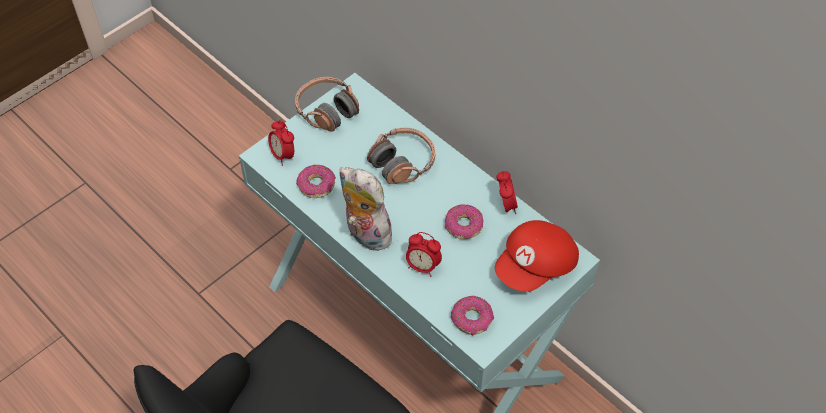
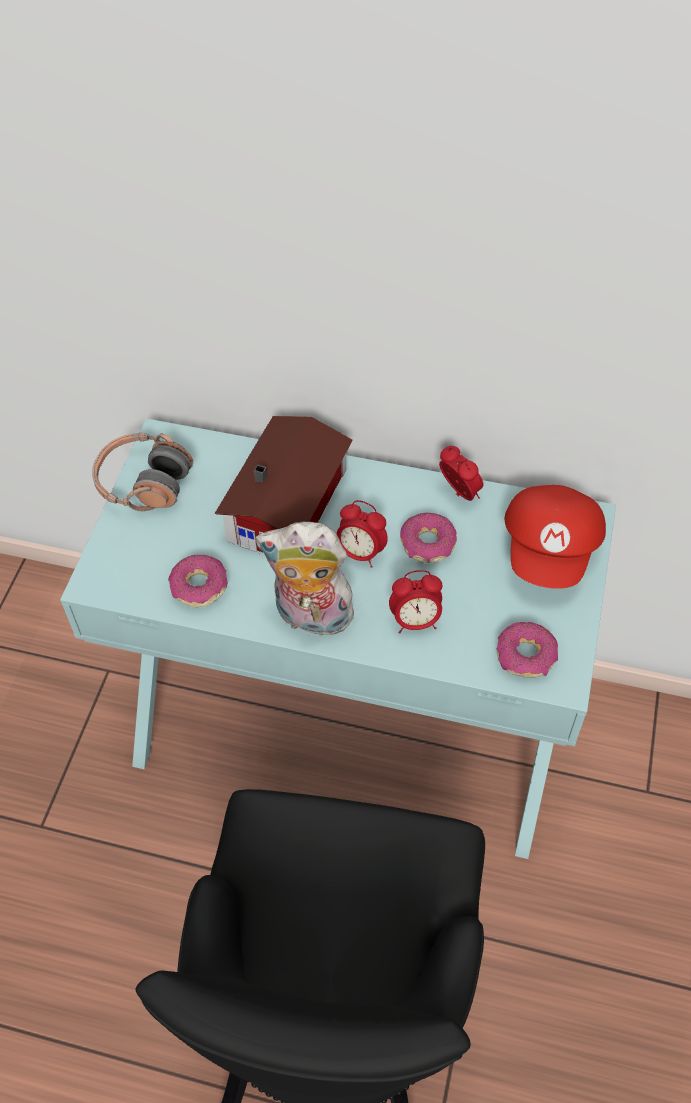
camera: 30 degrees left, 0 degrees up
(283, 155) = (124, 569): alarm clock -> alarm clock (360, 553)
(402, 162) = (292, 502): headphones -> toy house

